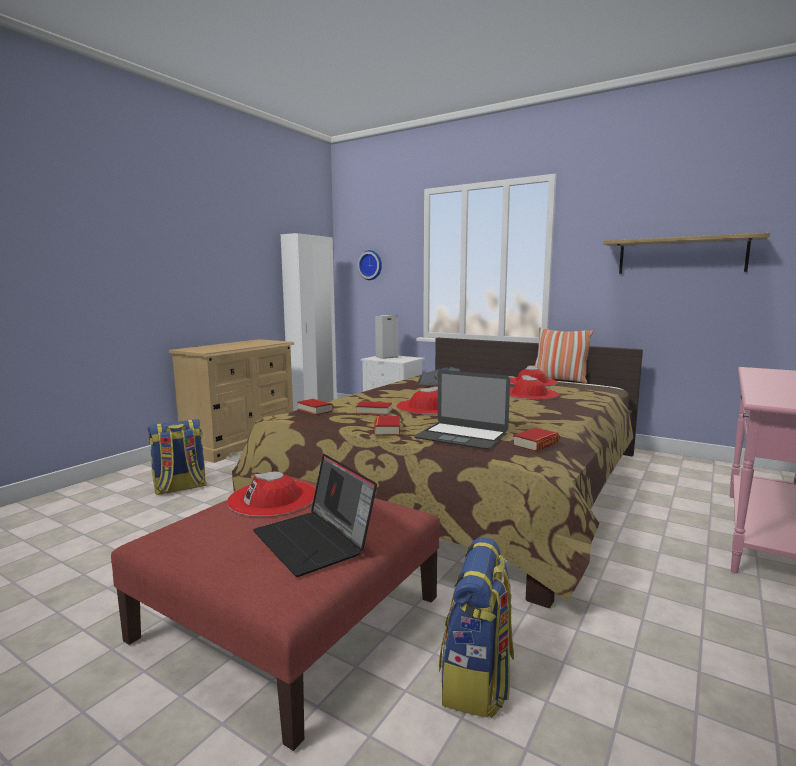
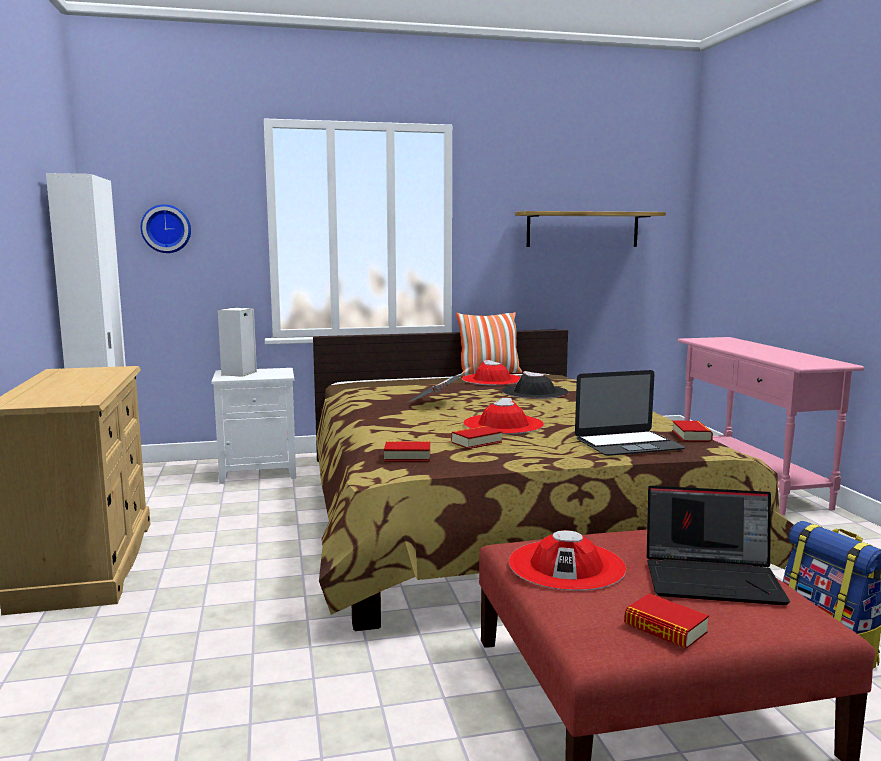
camera: 45 degrees left, 0 degrees up
(180, 488) = (158, 655): backpack -> none
(387, 430) = (557, 456): book -> book (665, 628)
(529, 394) = (534, 392): red hat -> black hat

